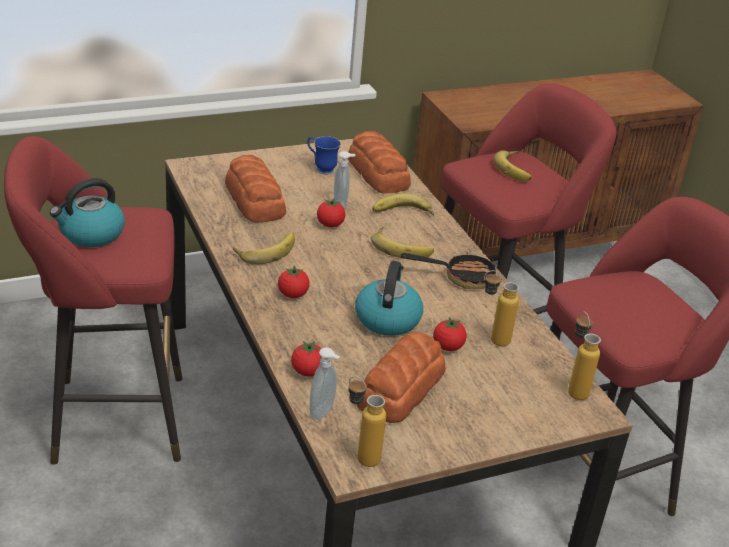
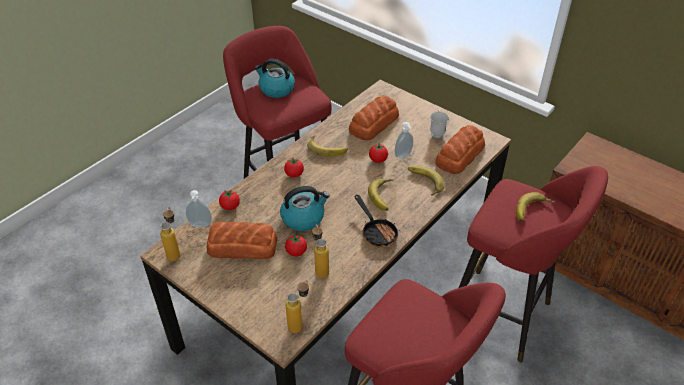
camera: 65 degrees right, 10 degrees up
(321, 168) = (437, 132): blue mug -> white mug

